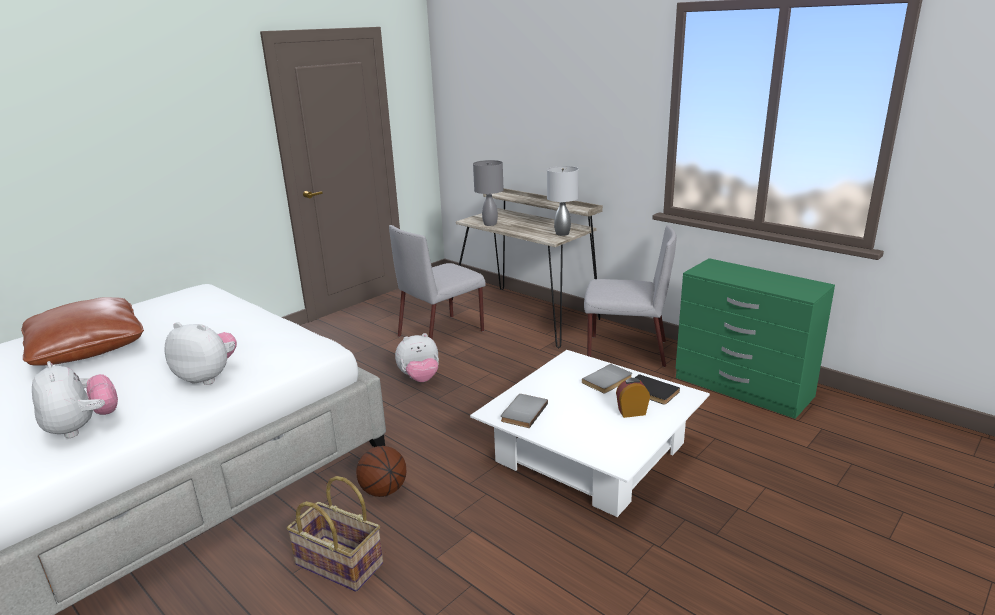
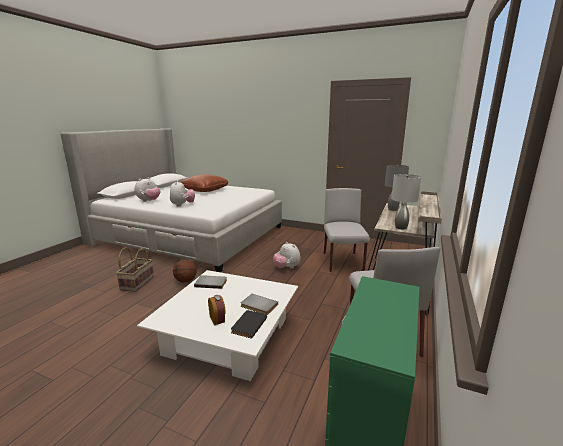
camera: 70 degrees right, 5 degrees down
(442, 333) = (343, 262): grey chair -> grey chair turned 60 degrees clockwise

